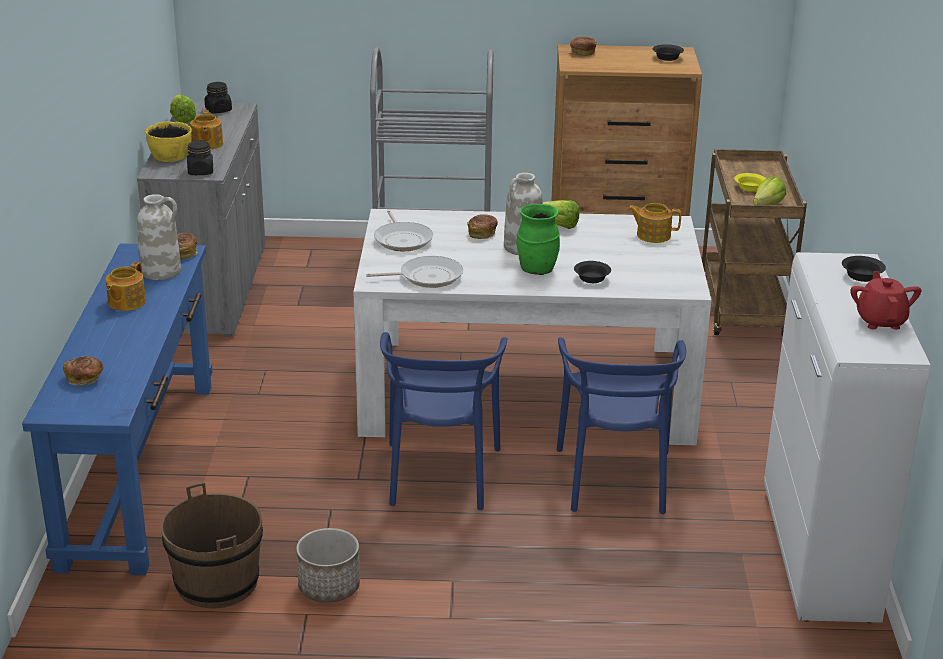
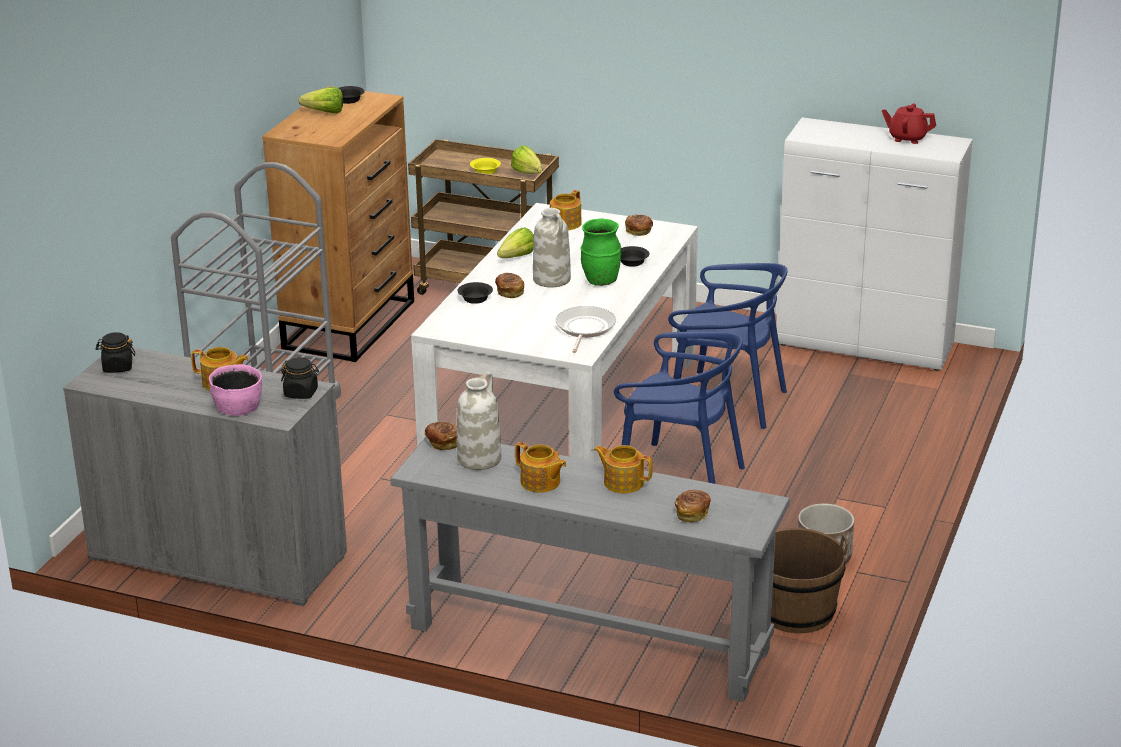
camera: 70 degrees left, 0 degrees up
(136, 338) = (623, 482): none -> teapot
(140, 471) = (588, 638): blue console table -> grey console table
(171, 156) = (238, 406): yellow bowl -> pink bowl
(183, 117) = (121, 390): lettuce -> lettuce (321, 112)
(403, 239) = (496, 329): frying pan -> none
(582, 52) = (299, 130): bread -> bread (639, 232)
(862, 276) = (836, 128): black bowl -> black bowl (475, 298)

